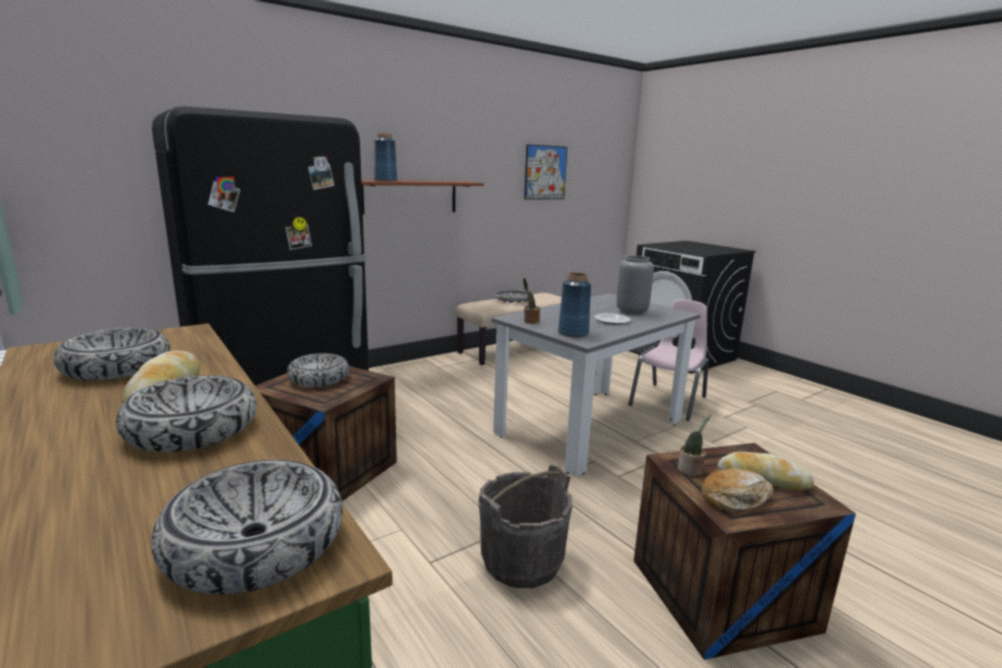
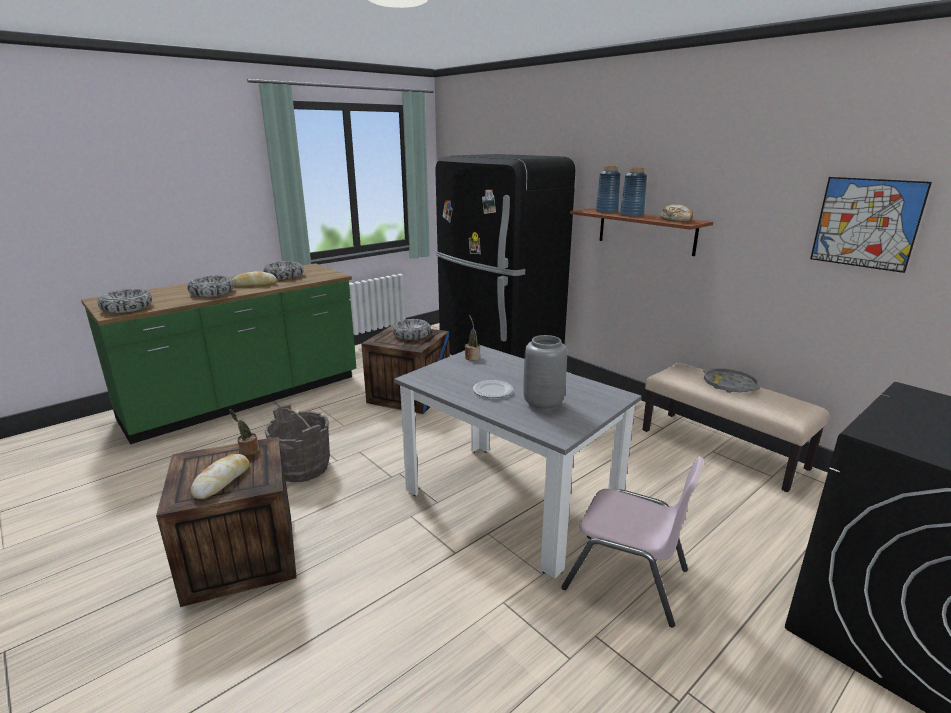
camera: 85 degrees right, 5 degrees up
(573, 333) = (438, 373): blue vase -> blue vase (631, 215)
(735, 499) = (203, 463): bread -> bread (676, 220)

